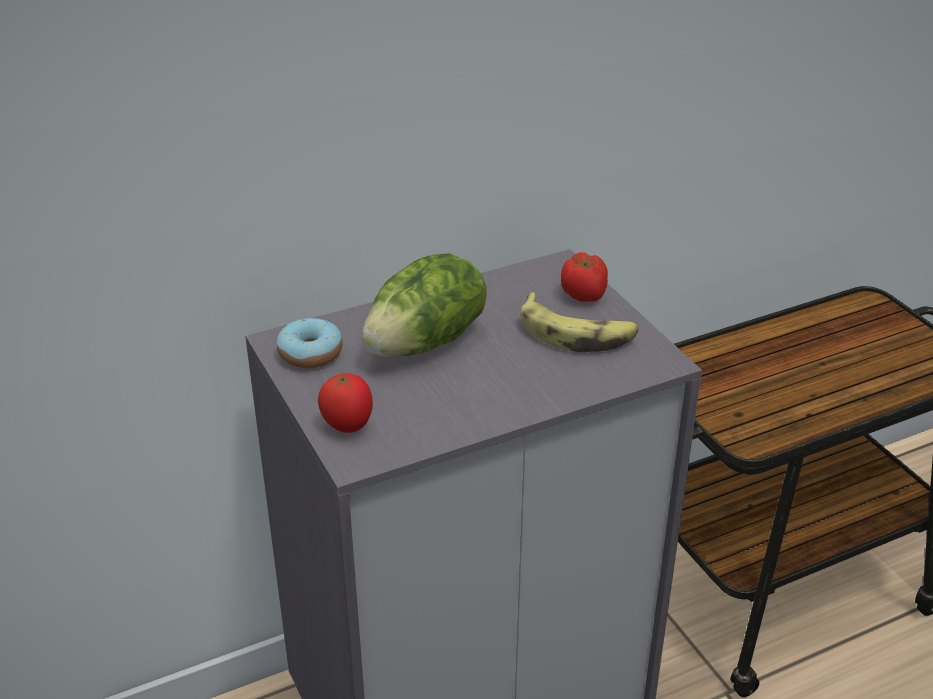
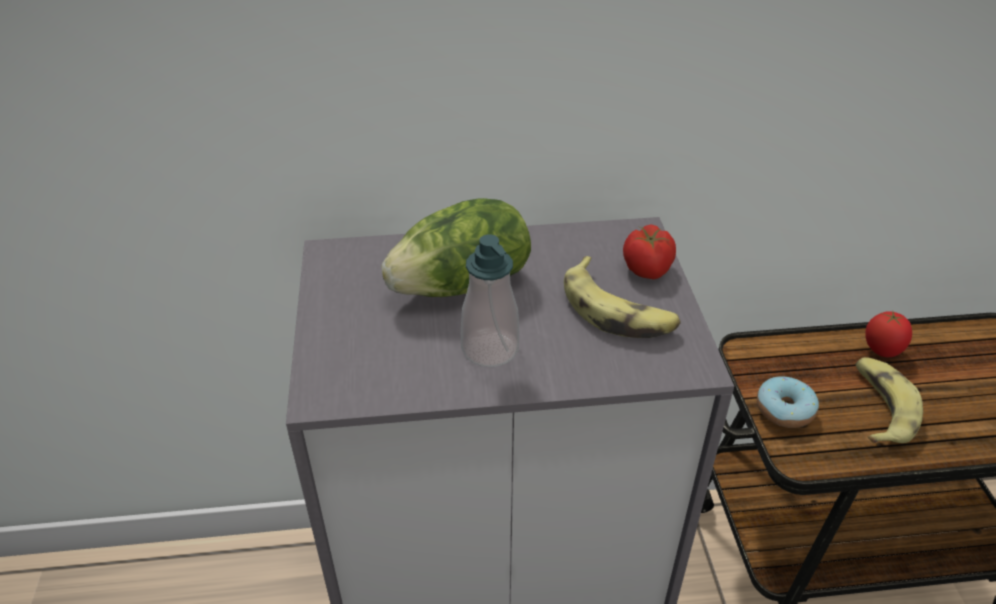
camera: 20 degrees right, 5 degrees up
(310, 354) = (349, 272): donut -> donut (784, 410)
(348, 426) = (336, 358): tomato -> tomato (881, 351)
(483, 388) = (490, 349): none -> soap dispenser
(796, 386) = (879, 407): none -> banana

